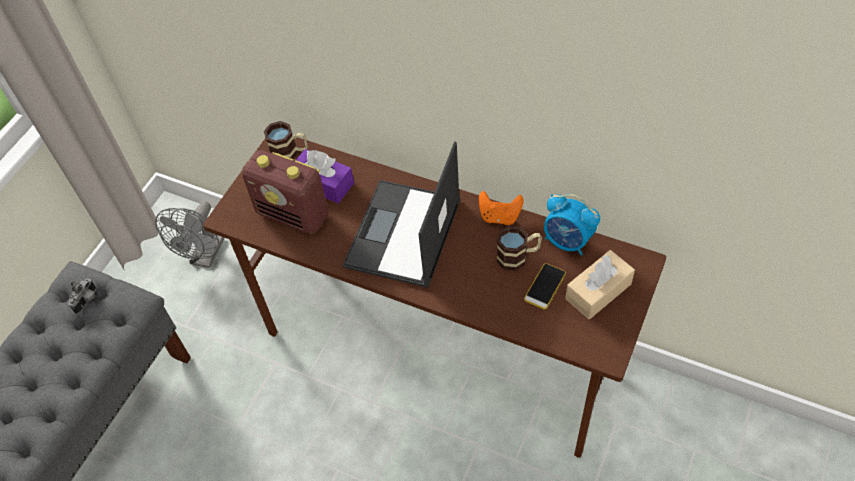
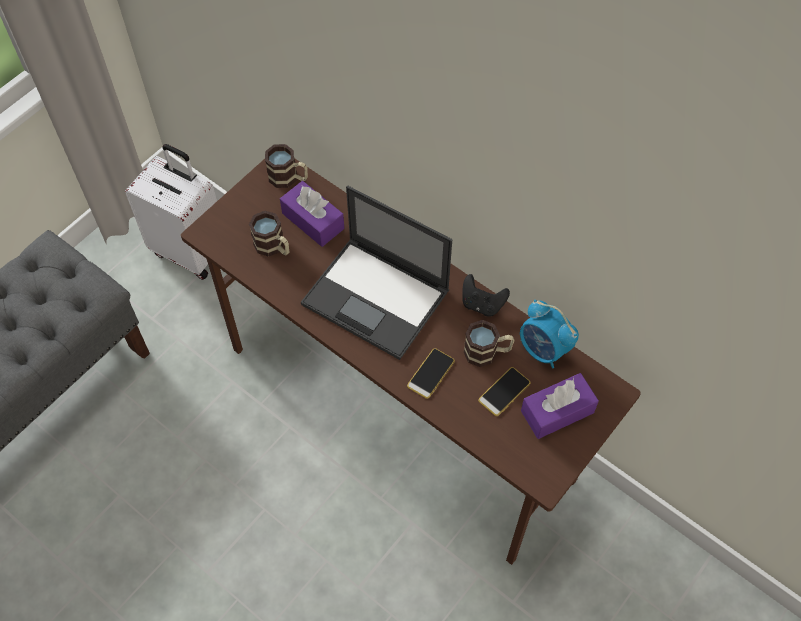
camera: 10 degrees right, 5 degrees up
(88, 301) = (55, 277): camera -> none
(205, 257) = (191, 250): grey fan -> white suitcase
(294, 214) = (273, 247): radio -> mug
(403, 235) = (377, 298): laptop -> laptop turned 90 degrees counterclockwise
(473, 287) = (431, 373): none -> phone
(499, 216) = (482, 304): orange game controller -> black game controller
(598, 291) = (557, 411): beige tissue box -> purple tissue box

